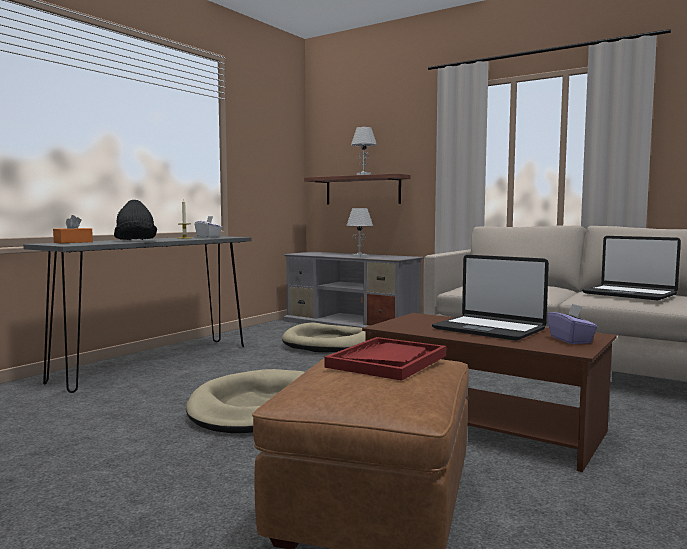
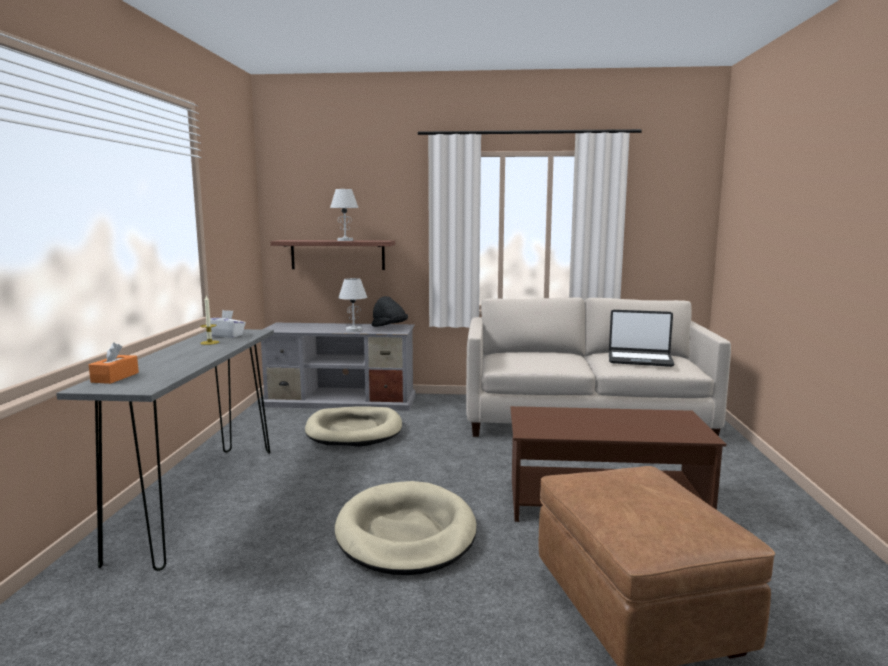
camera: 30 degrees left, 5 degrees up
(135, 241) = (187, 362): black hat -> black hat (389, 327)
(387, 361) = (637, 485): red tray -> none
(489, 329) = (607, 420): laptop -> none
(571, 340) = (680, 423): purple tissue box -> none

